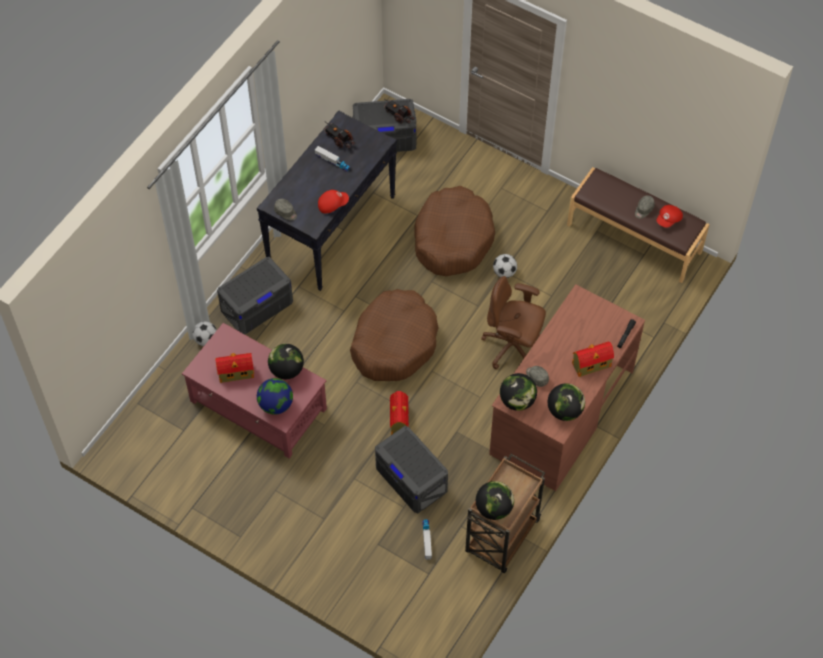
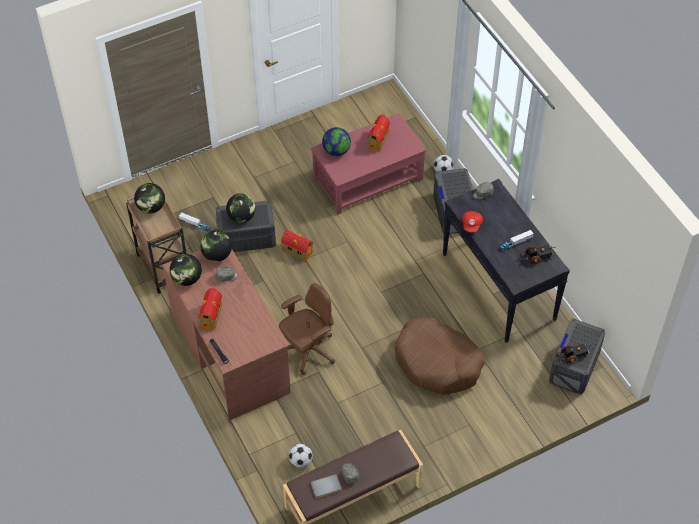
camera: 120 degrees right, 5 degrees down
(286, 370) = (360, 168): globe -> globe (241, 217)
(394, 342) = (365, 278): brown dog bed -> none
(504, 272) = (381, 382): football -> football (300, 461)
(669, 220) = (326, 487): red cap -> grey book

